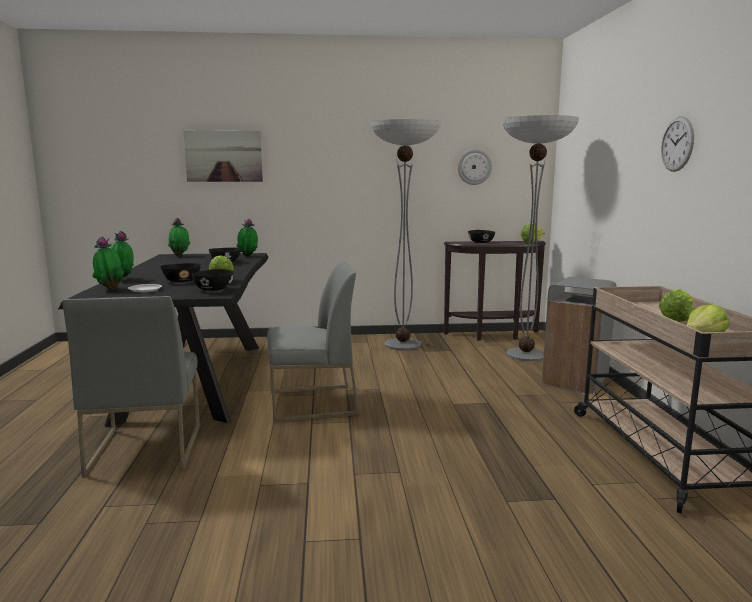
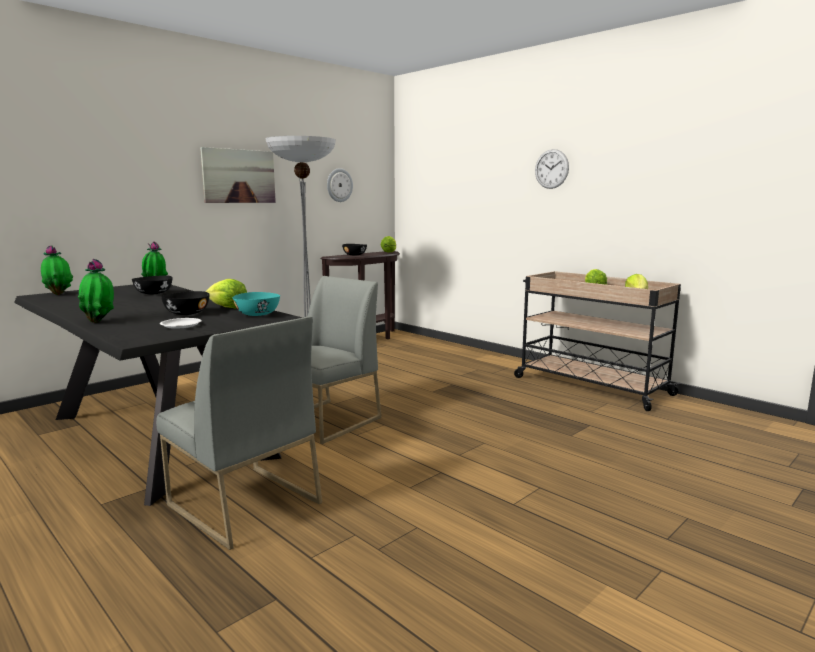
camera: 40 degrees left, 0 degrees up
(110, 289) = (132, 331): potted plant -> none
(214, 290) = (258, 314): black bowl -> turquoise bowl
(223, 156) = (87, 166): picture -> picture (239, 176)
(526, 355) = (416, 348): floor lamp -> none
(576, 381) = (478, 357): grey trash can -> none

